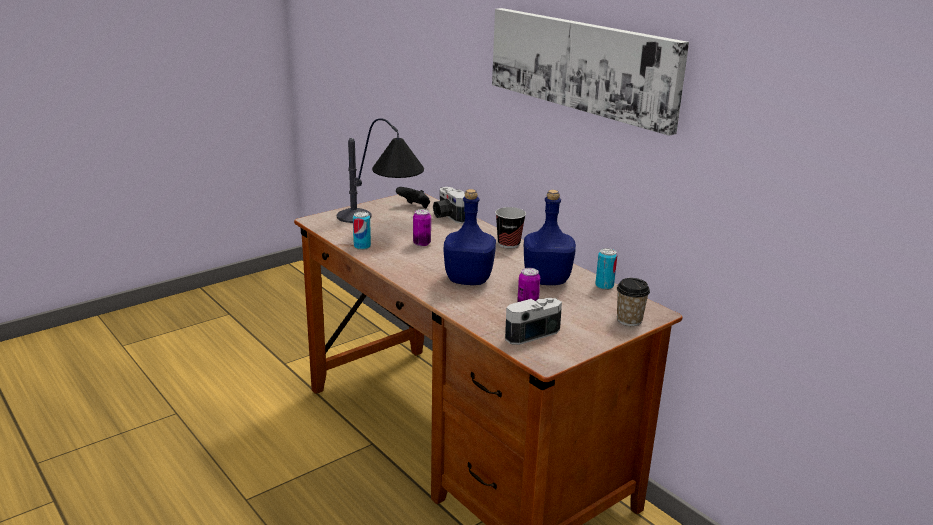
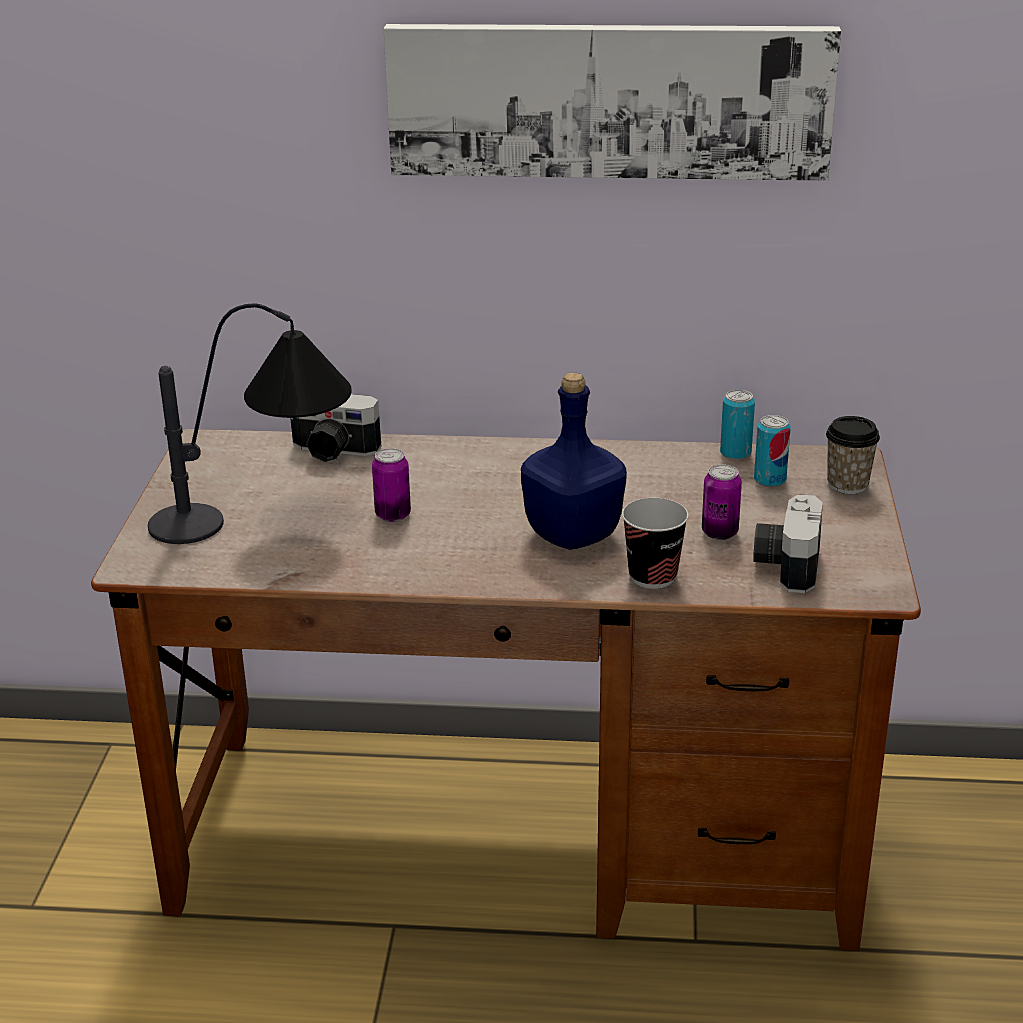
camera: 45 degrees left, 5 degrees up
(362, 246) = (318, 568): can -> can (770, 480)
(414, 207) = (247, 461): black game controller -> none
(509, 244) = (508, 453): cup -> cup (653, 576)
(547, 279) = (661, 480): blue bottle -> none

